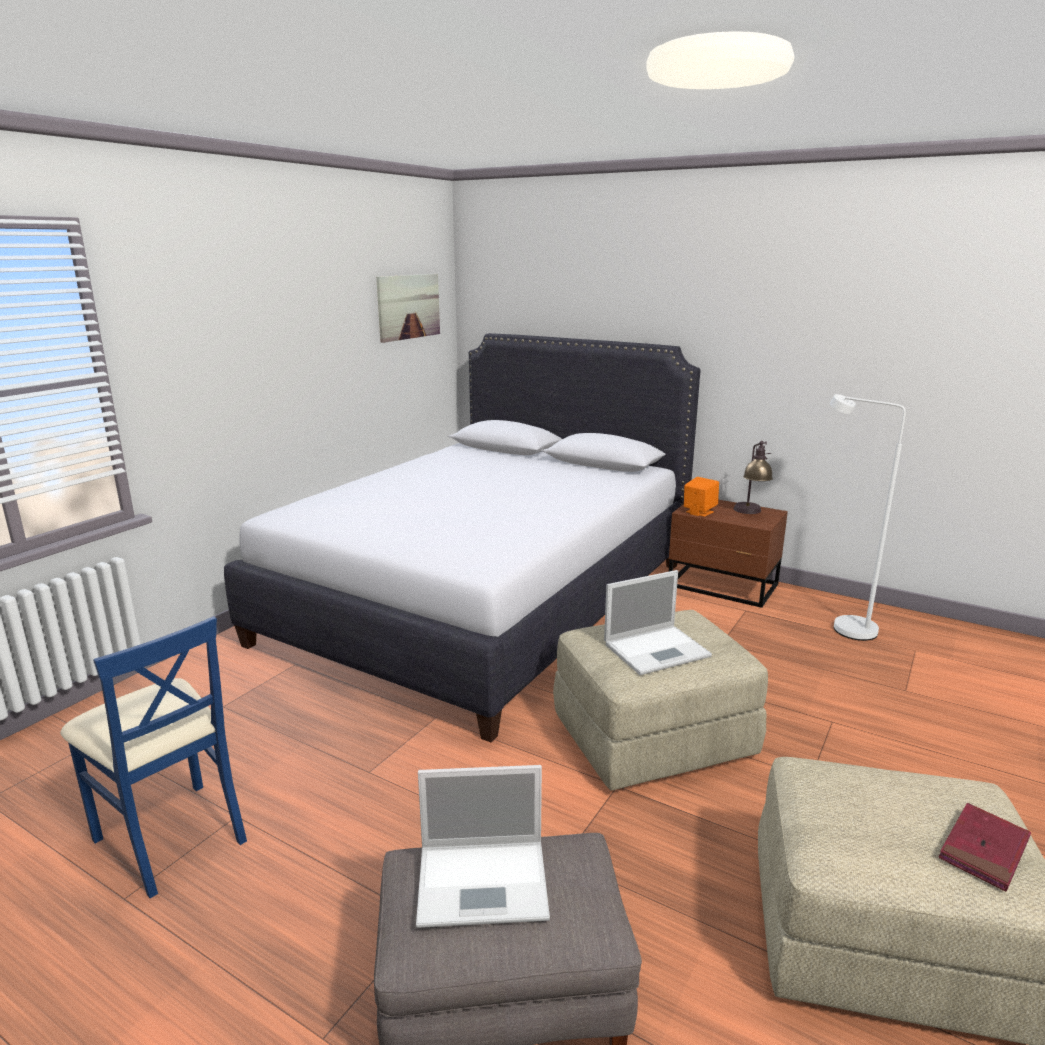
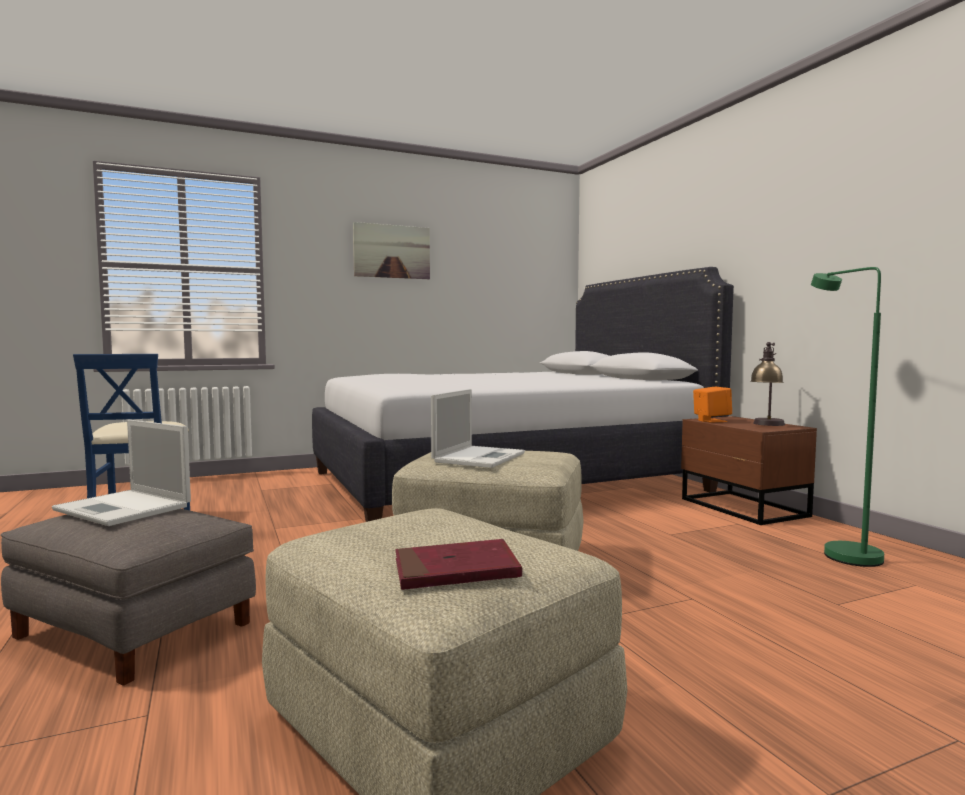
camera: 35 degrees right, 15 degrees down
(408, 307) = (524, 263): picture -> picture (392, 251)
(658, 649) = (480, 457): laptop -> laptop turned 75 degrees counterclockwise
(843, 626) = (842, 552): white floor lamp -> green floor lamp

